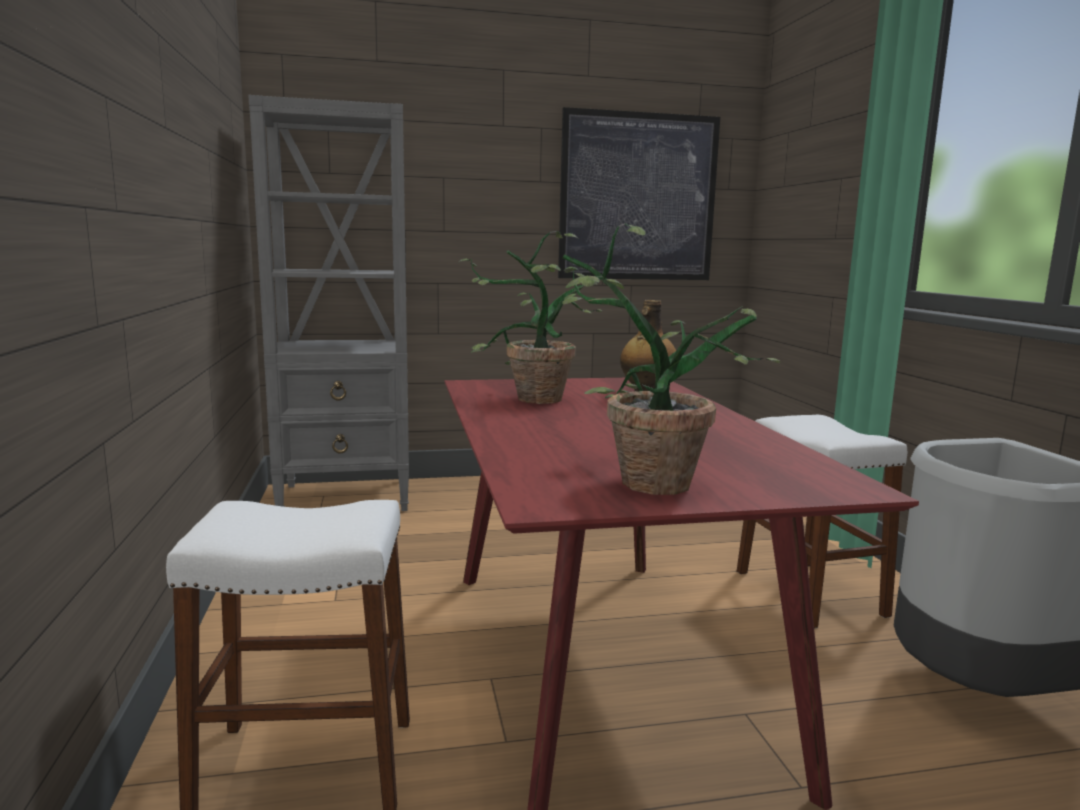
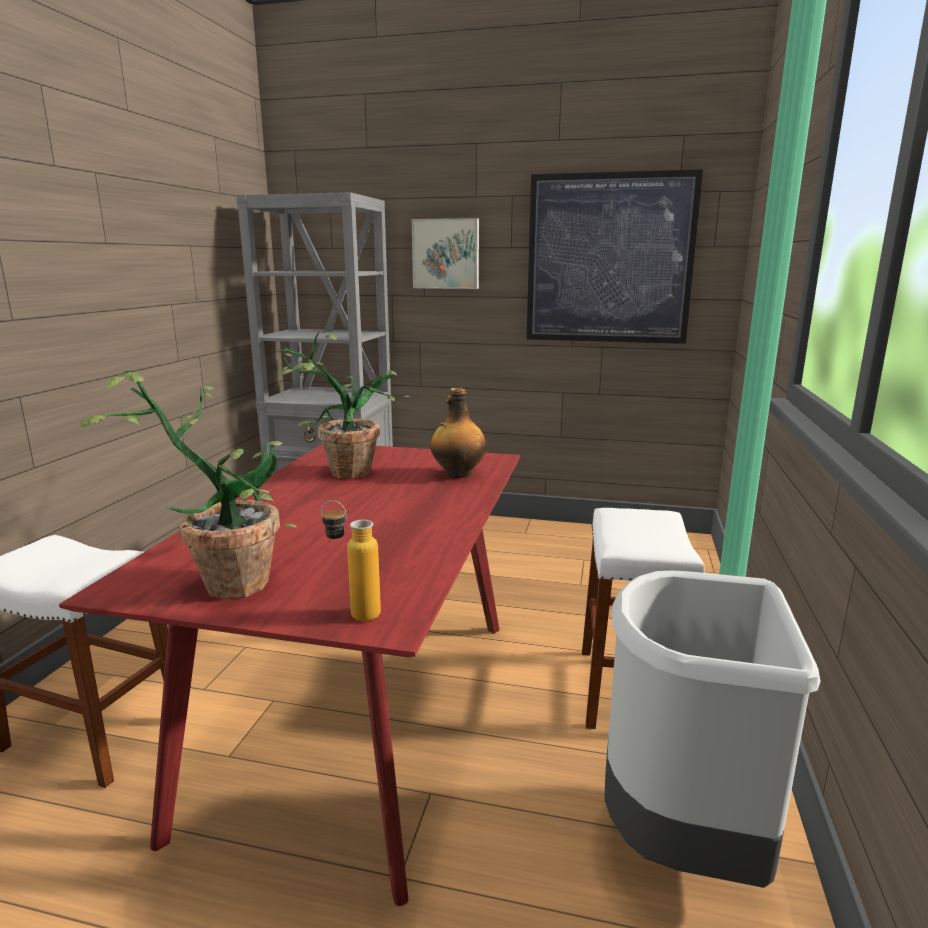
camera: 25 degrees right, 5 degrees up
(471, 185) = (446, 254): none -> picture
(812, 486) = (353, 614): none -> bottle

